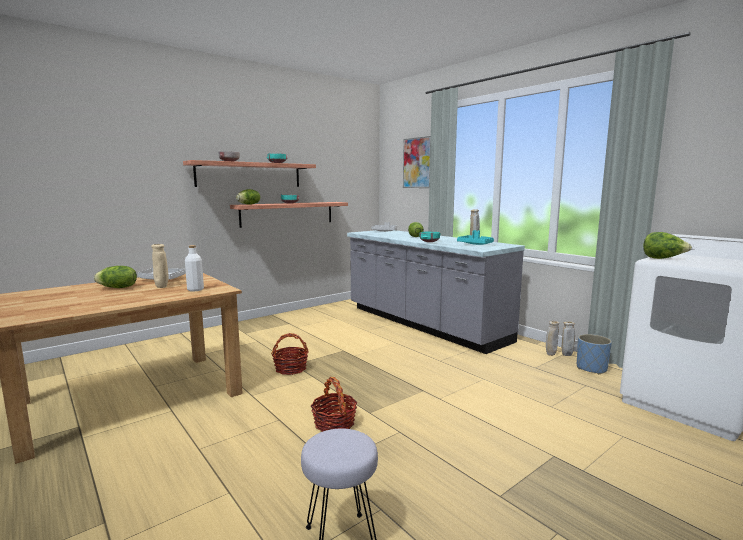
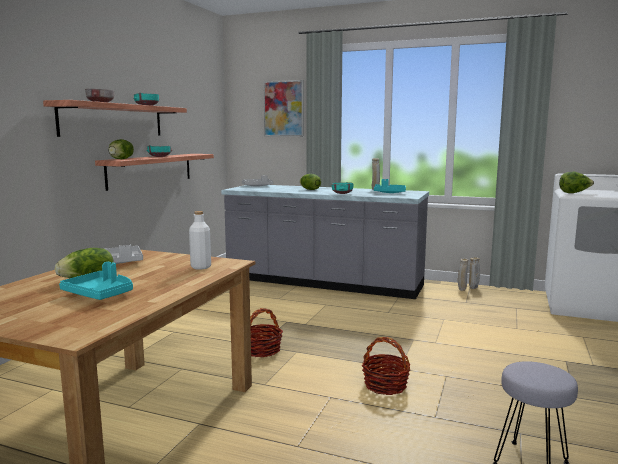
camera: 30 degrees left, 0 degrees up
(94, 298) = (100, 294): none -> turquoise tray
(162, 287) = (148, 270): beige vase -> none
(591, 368) = (502, 295): blue planter -> none

